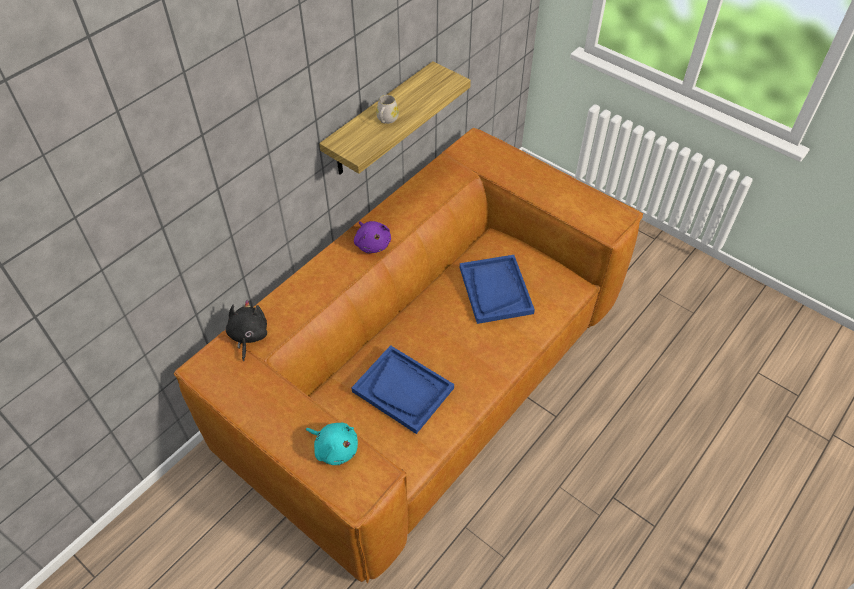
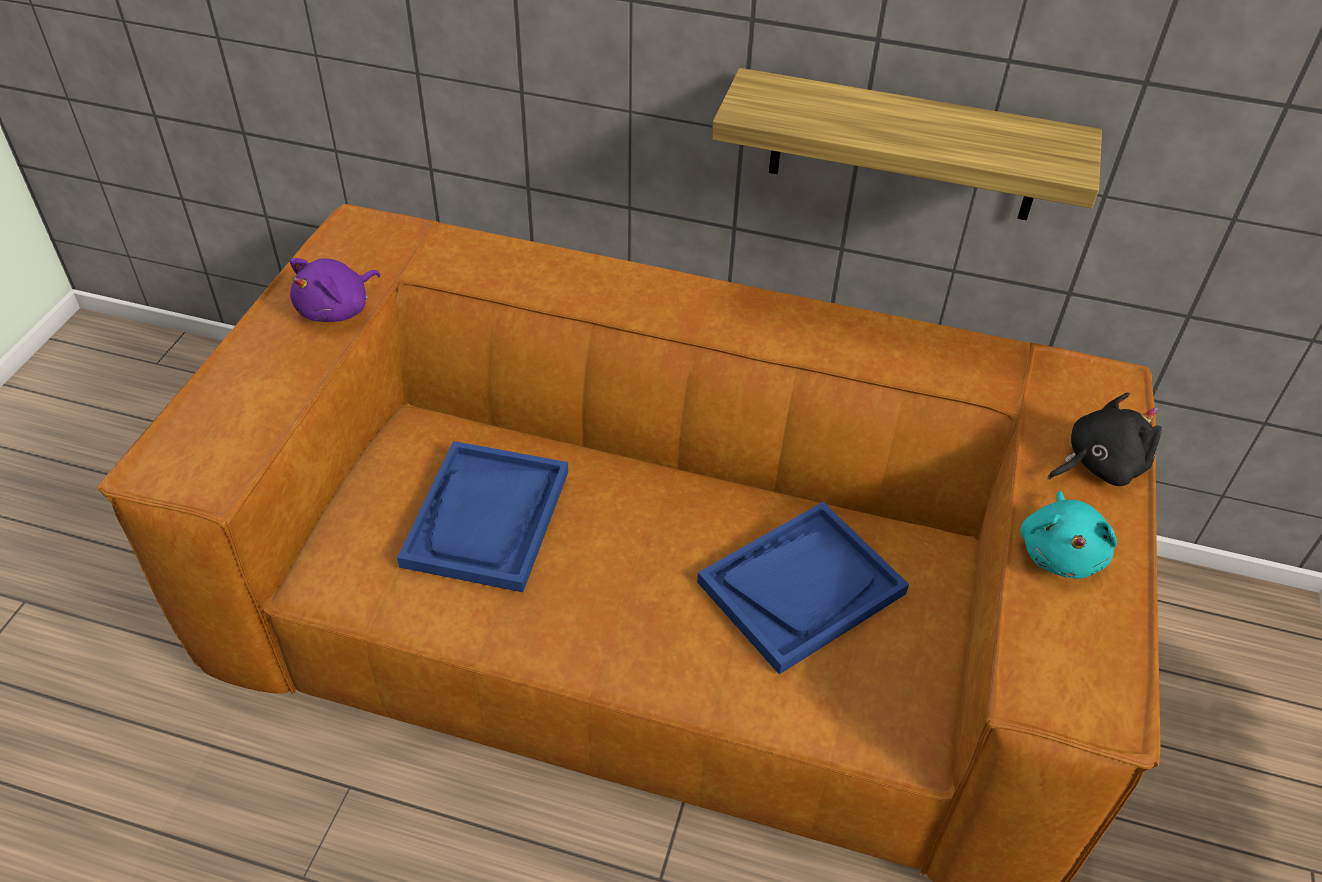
camera: 65 degrees right, 5 degrees down
(248, 336) = (439, 249): black plush toy -> black plush toy (1098, 465)
(335, 448) = (250, 413): turquoise plush toy -> turquoise plush toy (1060, 552)
(372, 243) = (720, 321): purple plush toy -> purple plush toy (337, 309)
(386, 120) = (865, 119): white mug -> none

